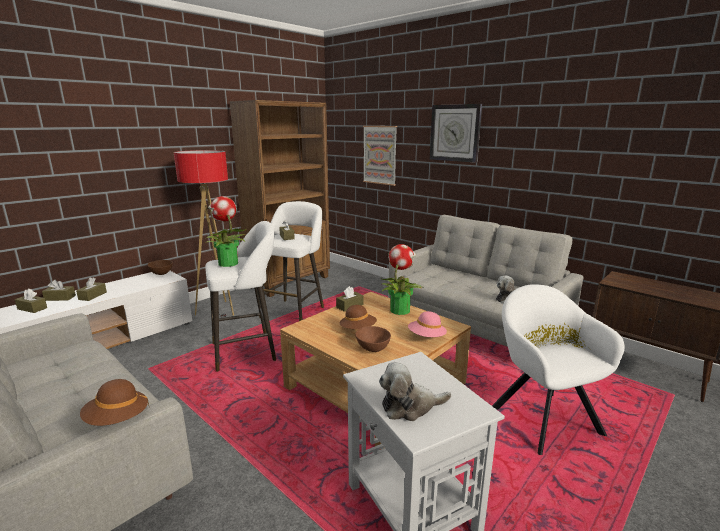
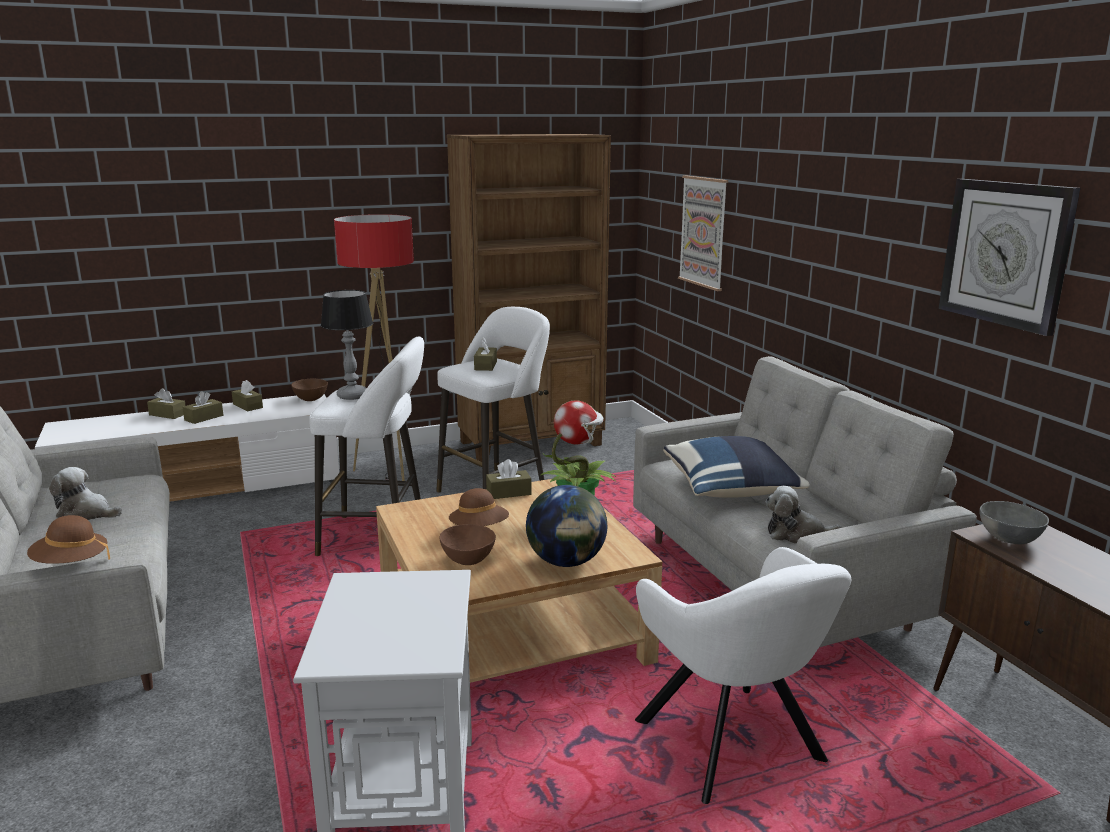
camera: 25 degrees right, 0 degrees up
(32, 308) = (129, 423): brown tissue box -> brown tissue box (247, 406)
(227, 263) = (352, 396): potted plant -> table lamp
(410, 406) = (359, 630): plush toy -> plush toy (87, 513)
(426, 337) = (566, 562): pink hat -> globe
(455, 133) = (806, 202): wall clock -> wall clock (1006, 253)
(456, 284) = (731, 490): none -> blue pillow
(542, 417) = (734, 748): white armchair -> white armchair turned 150 degrees clockwise
(622, 282) = (1007, 538): none -> grey bowl

